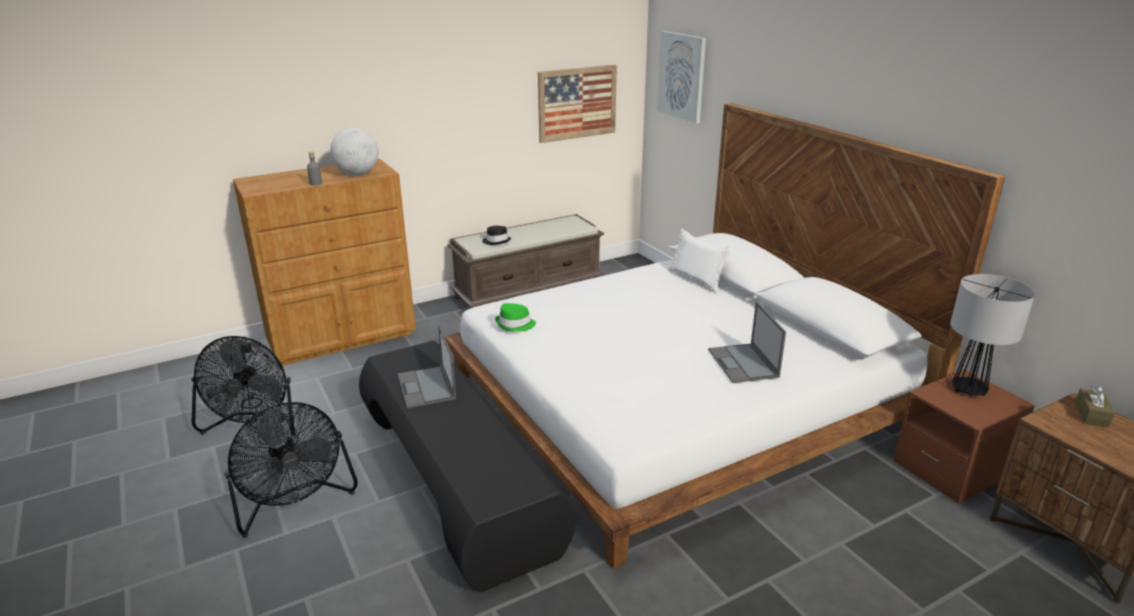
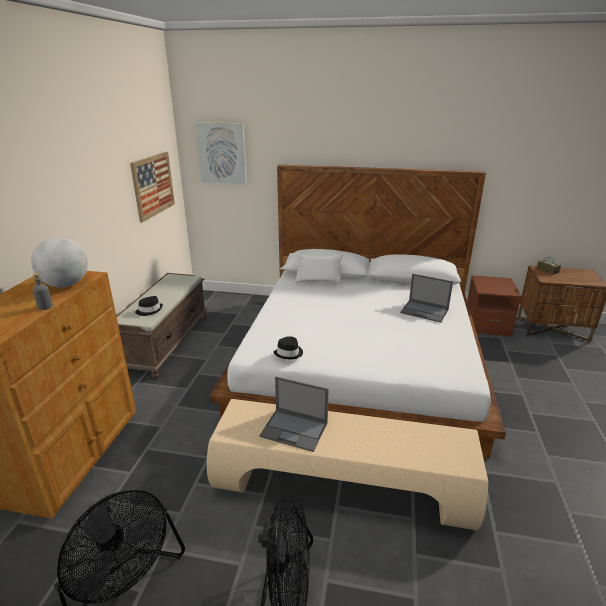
camera: 50 degrees left, 0 degrees up
(457, 476) = (342, 481): black bench -> beige bench
(515, 324) = (289, 353): green hat -> black hat
(968, 389) = (488, 282): table lamp -> none

